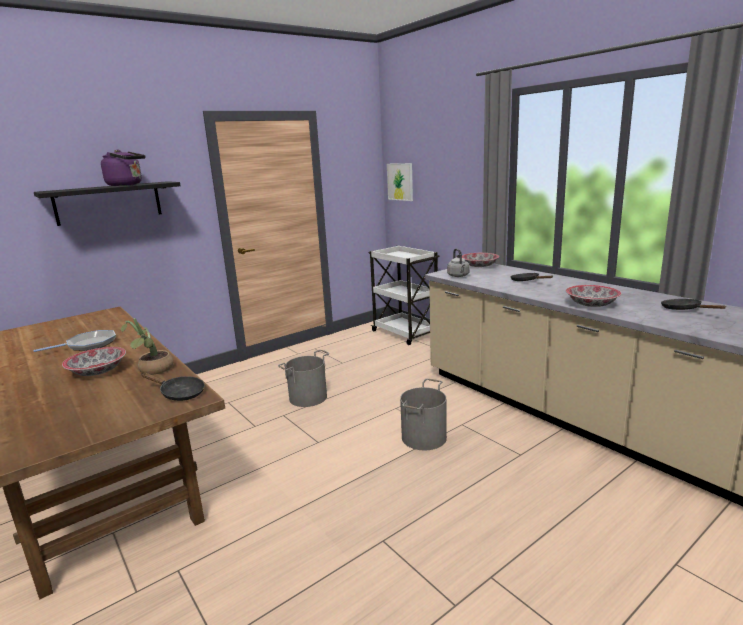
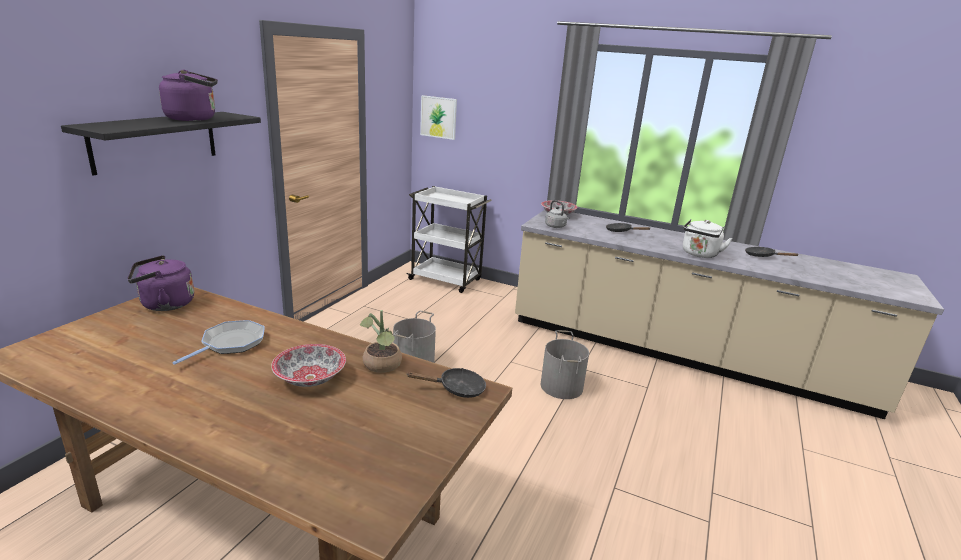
camera: 30 degrees left, 5 degrees up
(90, 318) = (164, 304): none -> purple kettle
(591, 304) = (699, 254): bowl -> white kettle

